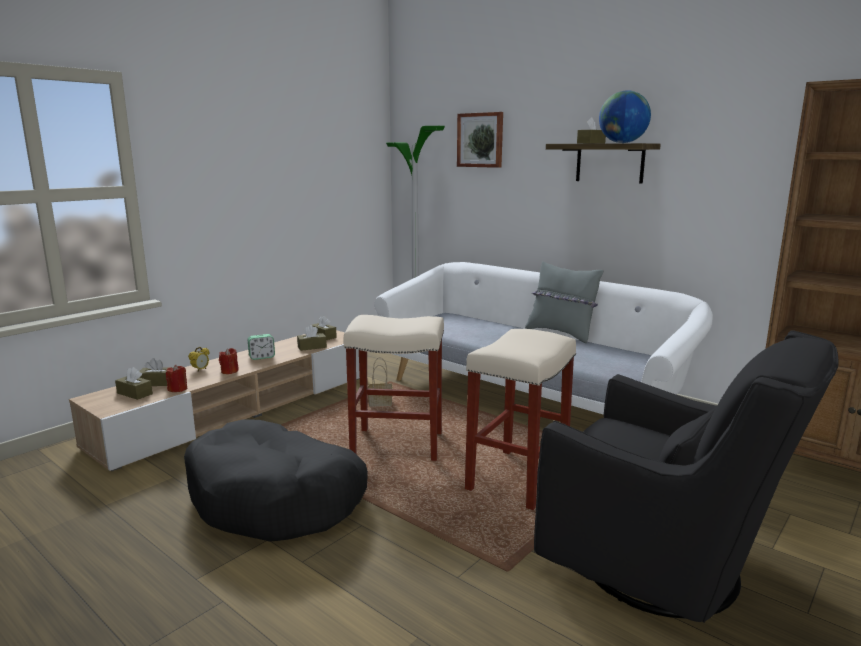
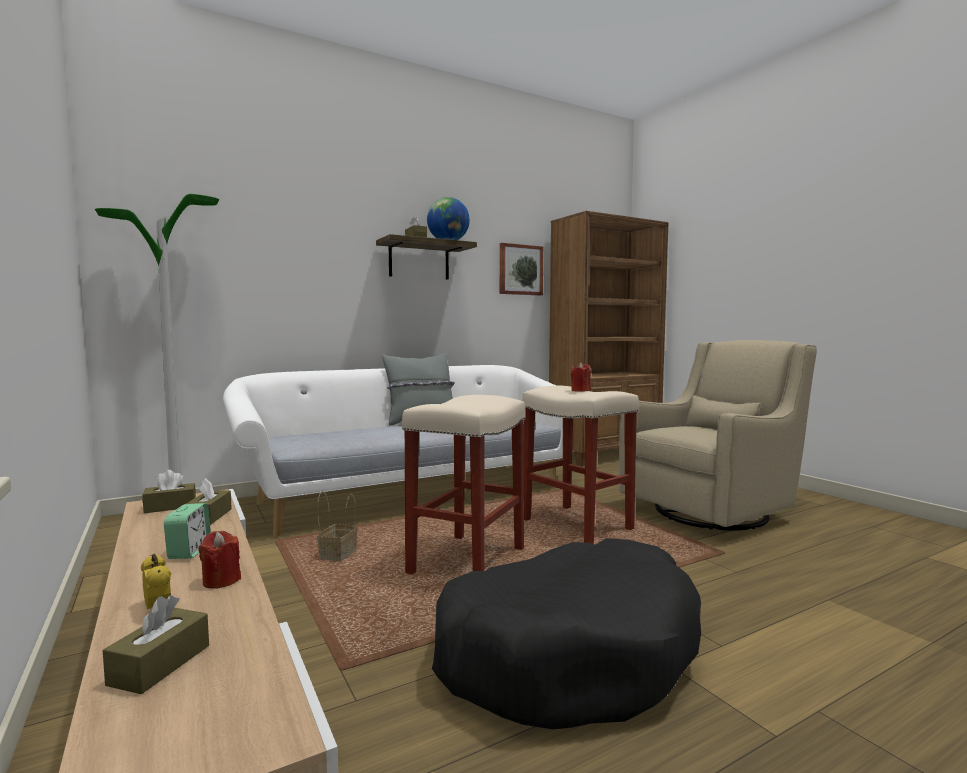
camera: 70 degrees left, 10 degrees down
(134, 393) = (195, 697): brown tissue box -> none
(178, 389) = (249, 635): red candle -> red candle (580, 390)
(480, 140) = (264, 225): picture -> picture (520, 270)
(665, 568) = (713, 511): black armchair -> beige armchair

